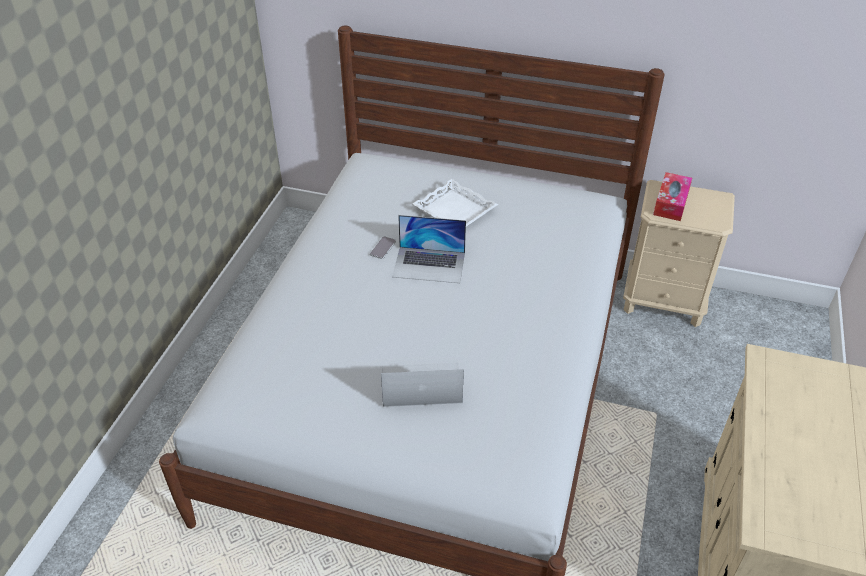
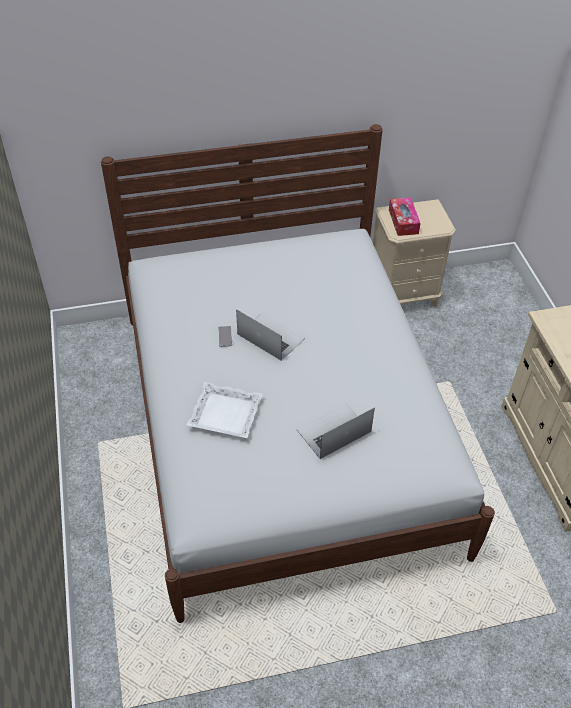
camera: 30 degrees left, 5 degrees up
(429, 264) = (270, 336): laptop -> laptop turned 120 degrees counterclockwise
(454, 211) = (256, 285): white tray -> white tray (225, 414)

